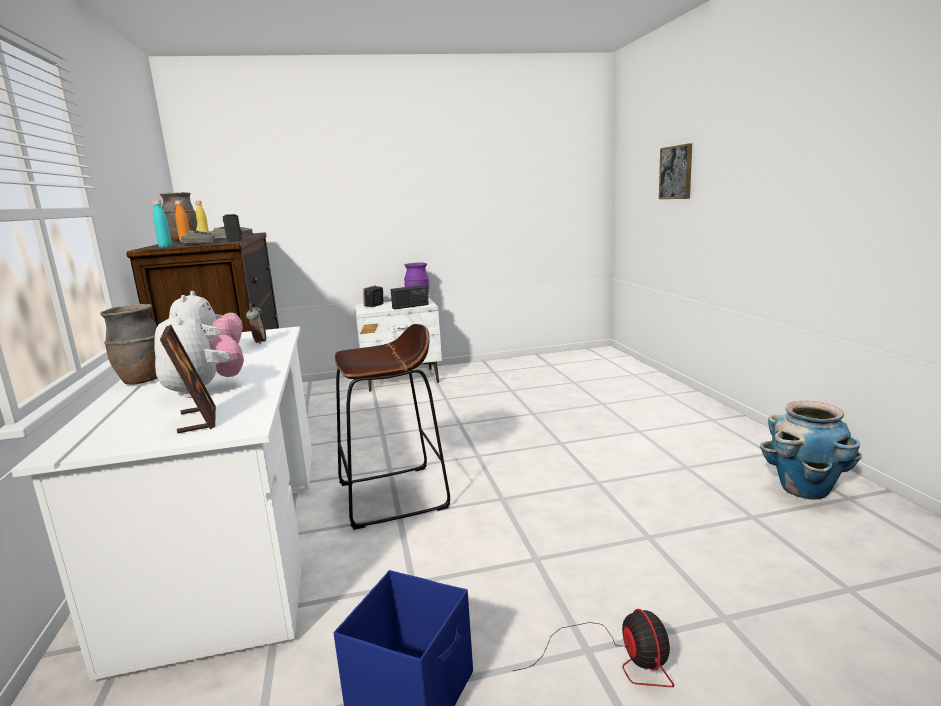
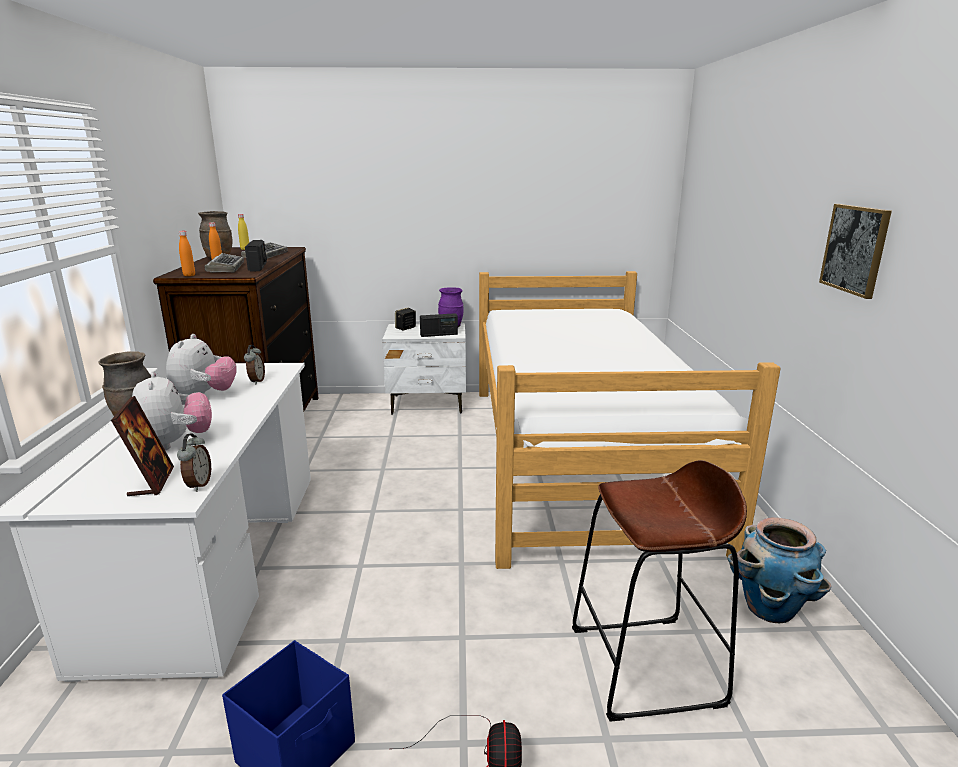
camera: 10 degrees right, 5 degrees up
(165, 247) = (189, 275): turquoise bottle -> orange bottle
(255, 416) = (198, 485): none -> alarm clock
(393, 496) = (364, 542): brown stool -> brown stool (646, 666)
(567, 401) = (578, 456): none -> bed
(676, 172) = (731, 224): picture -> picture (855, 249)

